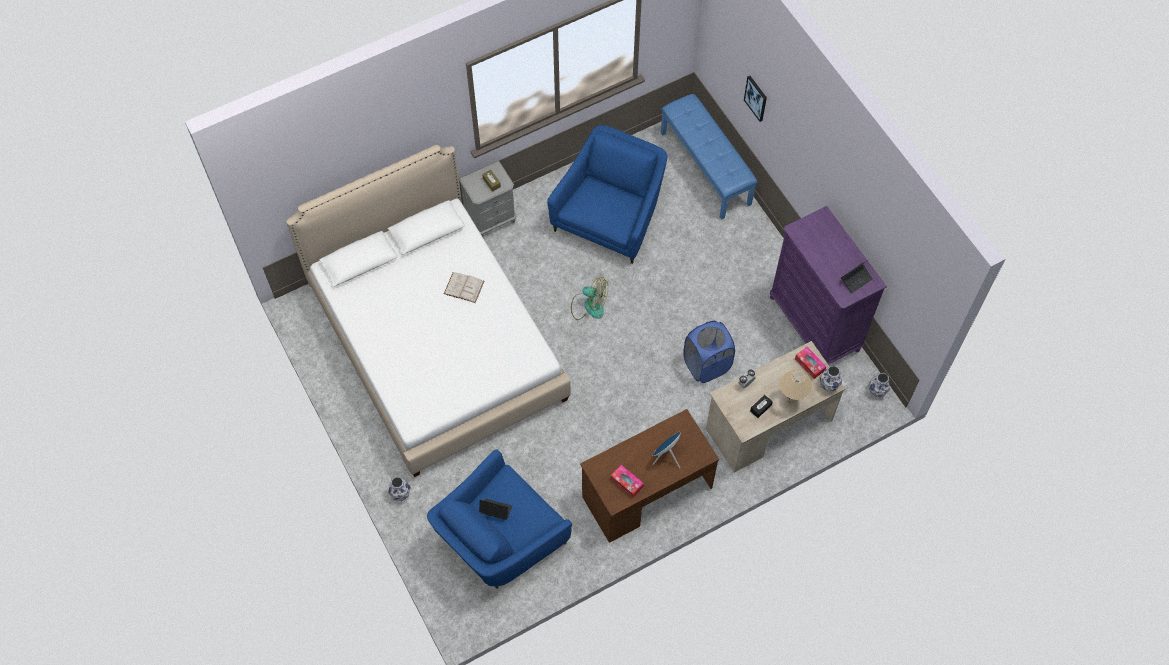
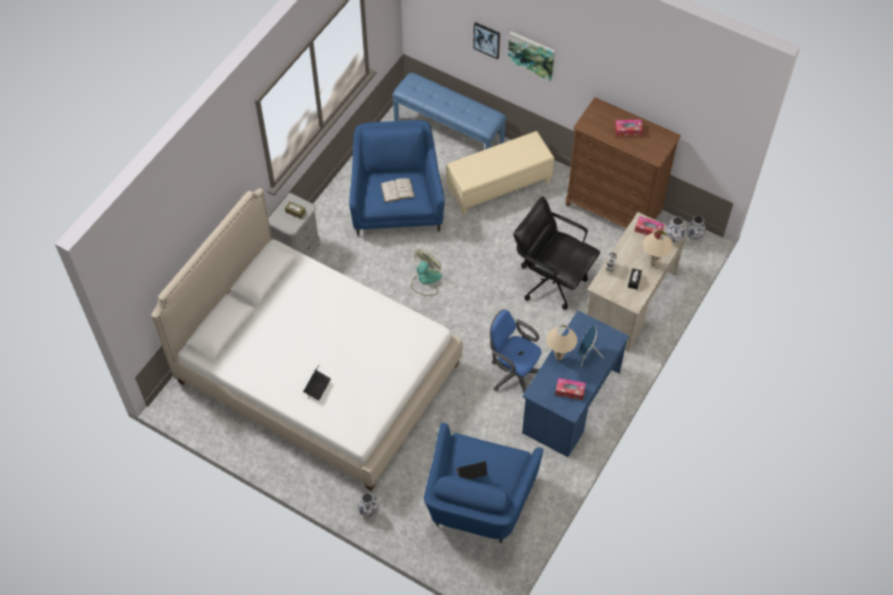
camera: 30 degrees left, 5 degrees down
(464, 287) = (327, 307): white book -> white book (397, 190)
(589, 305) = (426, 280): fan -> fan turned 45 degrees counterclockwise
(611, 436) = (513, 373): none -> blue office chair
(637, 446) = (559, 358): none -> beige table lamp
(646, 492) = (571, 402): brown desk -> blue desk
(706, 365) = (551, 280): blue laundry basket -> black office chair
(718, 245) = (499, 185): none -> beige ottoman
(787, 134) = (531, 55): none -> picture
(814, 324) = (613, 209): purple dresser -> brown dresser
(836, 256) = (628, 130): none -> tissue box
(856, 279) = (655, 141): laptop -> laptop (317, 386)

